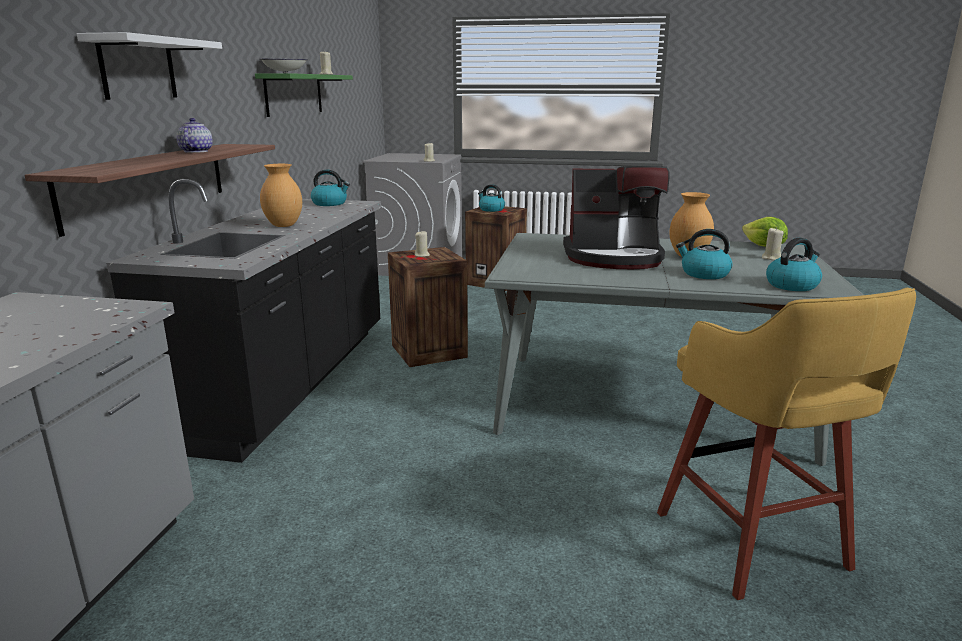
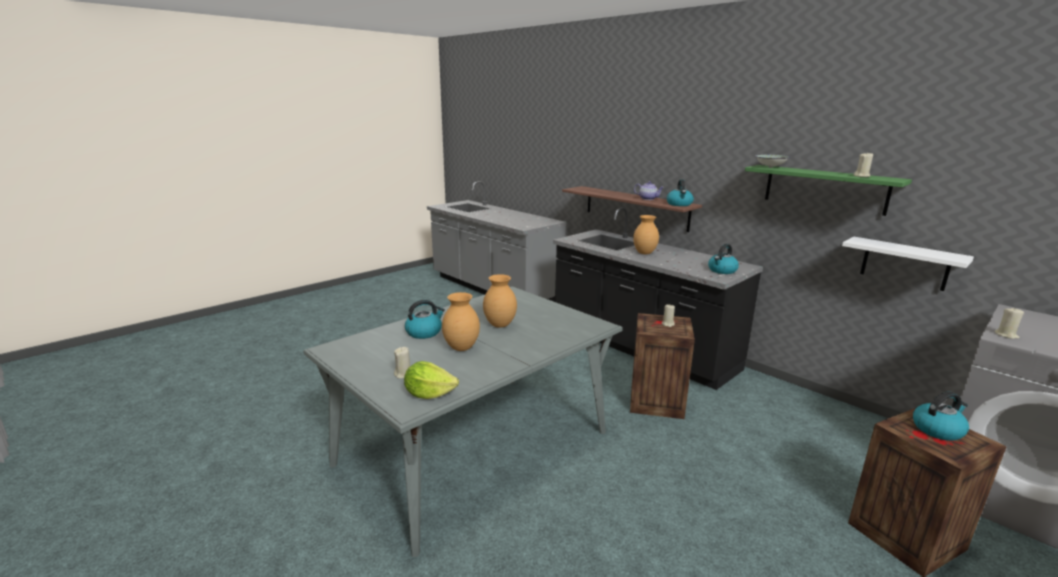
camera: 125 degrees right, 0 degrees up
(138, 68) = (645, 153): white shelf -> white shelf (905, 263)
(613, 257) = (500, 325): coffee machine -> brown vase
(753, 544) = (347, 400): yellow stool -> none
(792, 285) = (361, 343): kettle -> kettle (679, 204)

